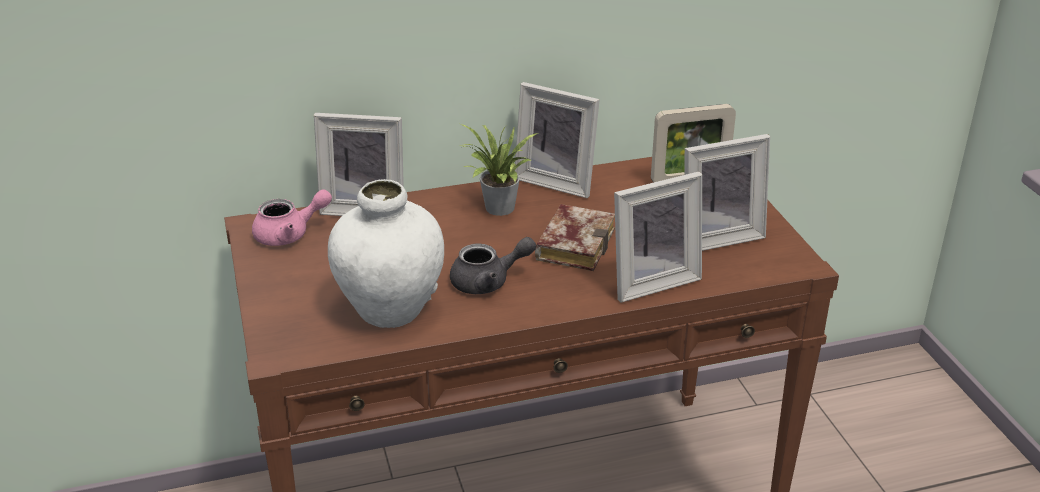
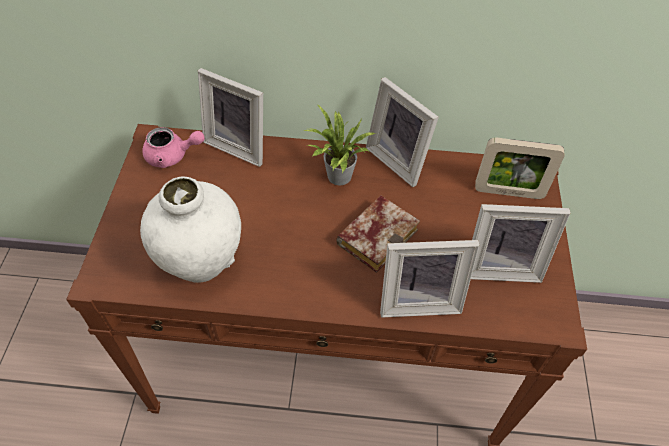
camera: 20 degrees right, 20 degrees up
(488, 282) = (289, 256): grey teapot -> none

